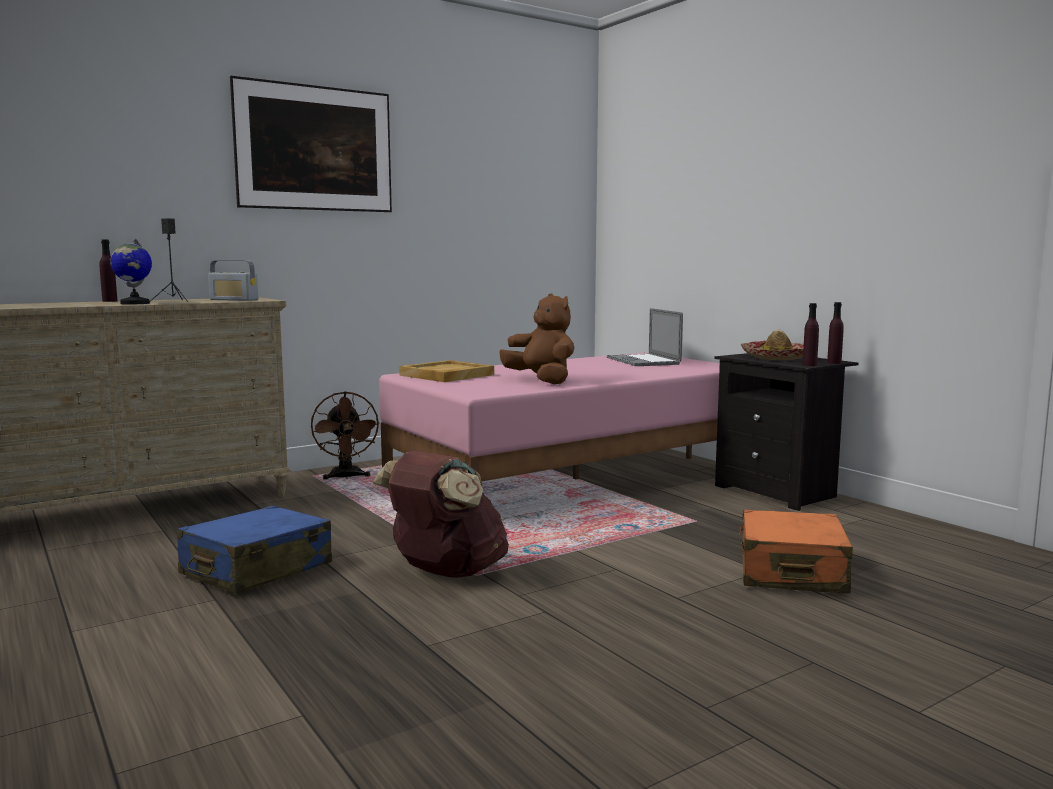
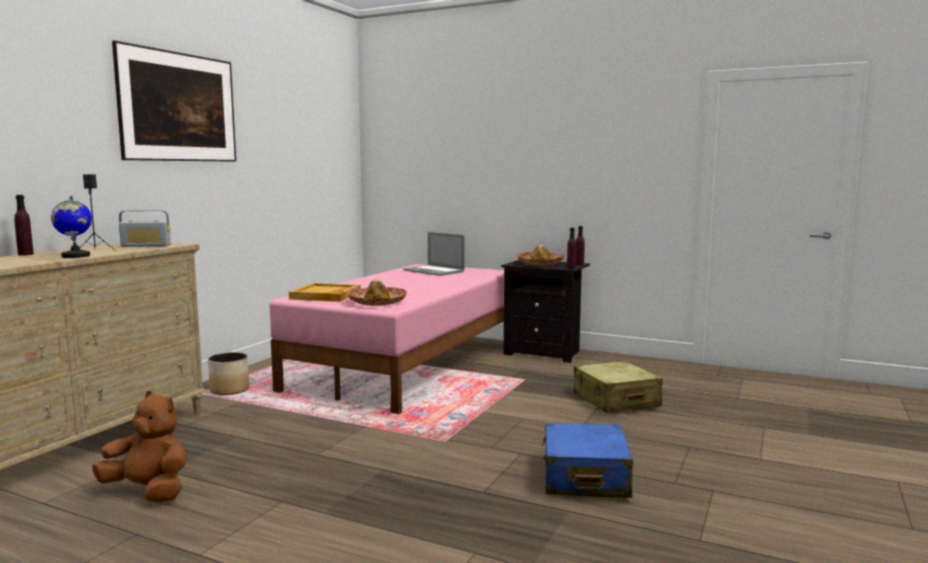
camera: 30 degrees left, 0 degrees up
(256, 570) = (277, 473): blue suitcase -> blue suitcase (585, 477)
(346, 477) = (229, 390): brown fan -> planter
(445, 572) = (421, 443): brown backpack -> none
(479, 387) = (376, 302): none -> hat
(541, 381) = (407, 293): brown plush toy -> brown plush toy (148, 491)
(791, 572) = (616, 400): orange suitcase -> beige suitcase

